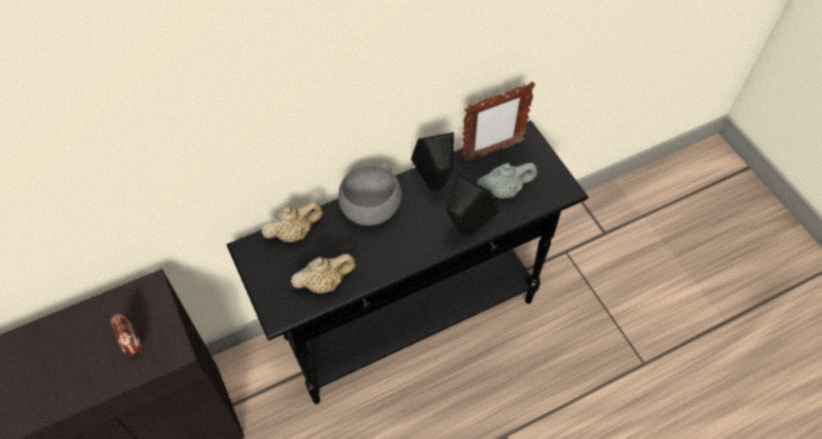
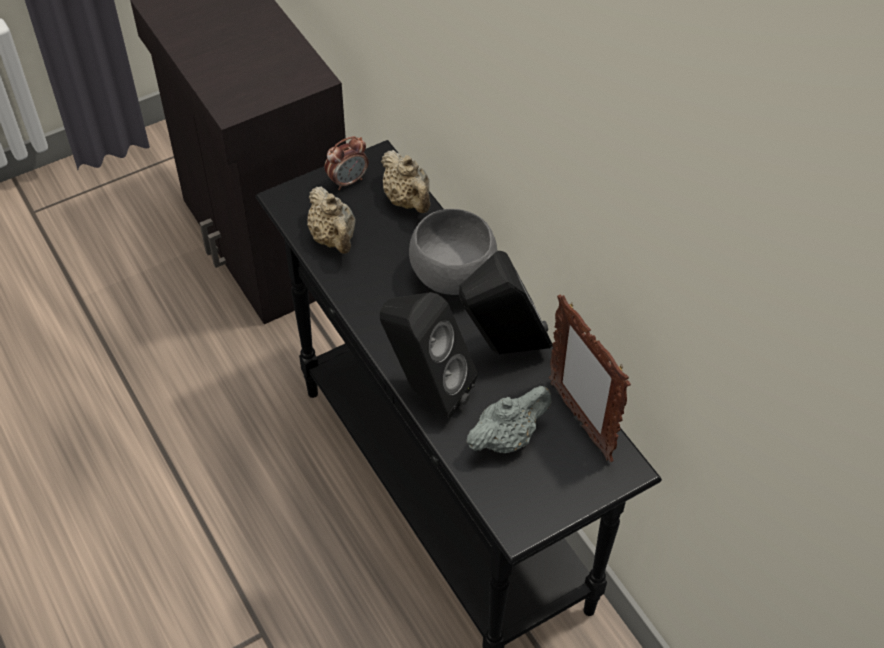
camera: 85 degrees right, 5 degrees down
(132, 345) = (242, 76): alarm clock -> alarm clock (348, 181)
(504, 190) = (506, 438): grey teapot -> grey teapot turned 105 degrees counterclockwise

